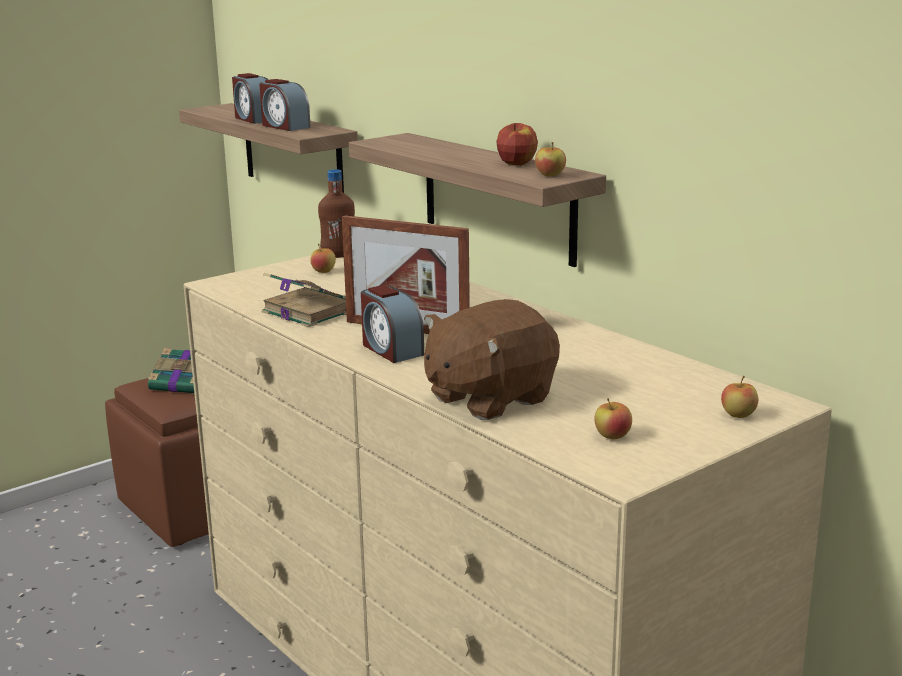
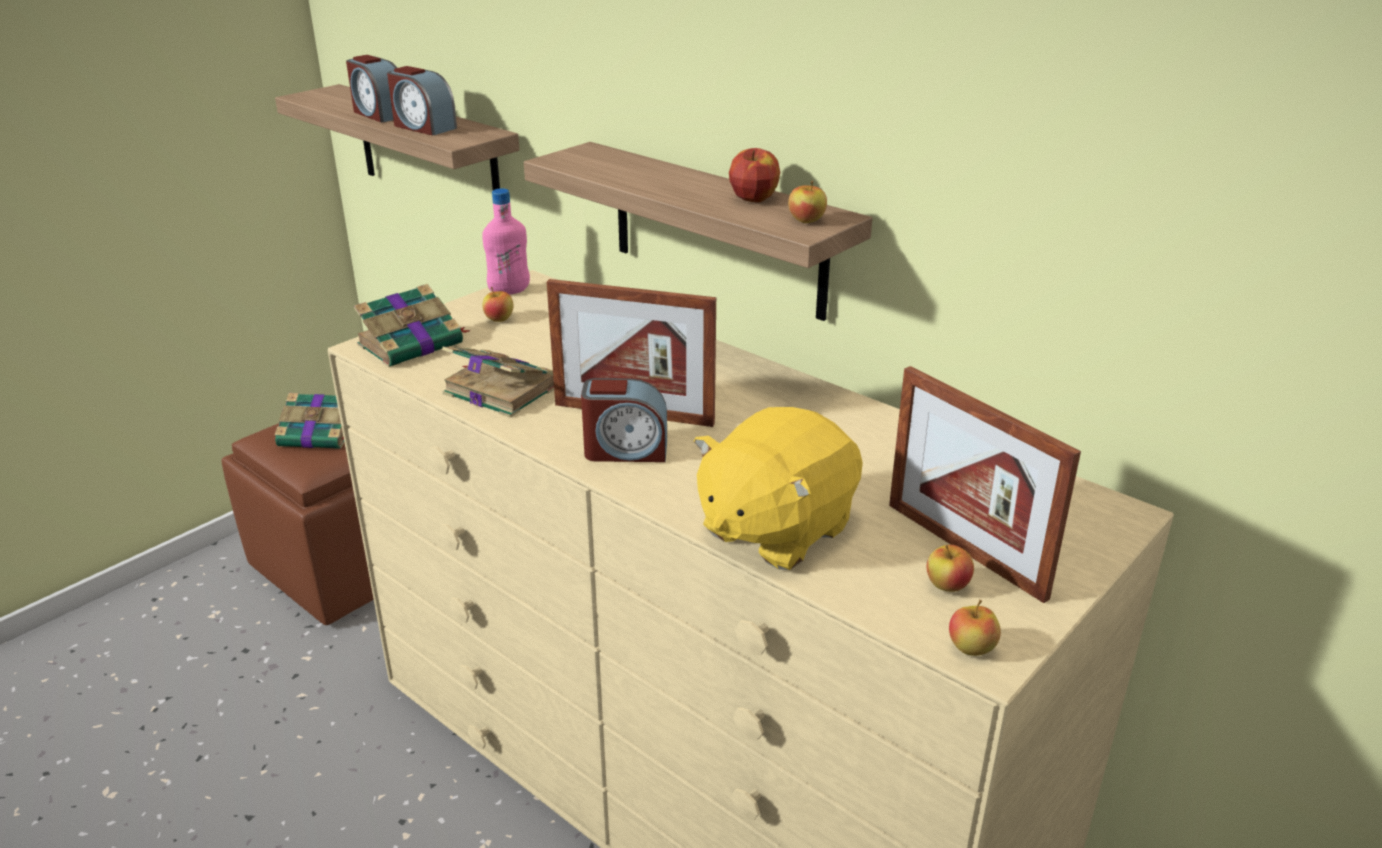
camera: 10 degrees left, 10 degrees up
(250, 283) = (413, 344): none -> book
(338, 255) = (509, 291): brown bottle -> pink bottle
(391, 349) = (625, 450): alarm clock -> alarm clock turned 45 degrees counterclockwise
(488, 398) = (774, 529): brown plush toy -> yellow plush toy
(638, 418) = (964, 549): none -> picture frame
(738, 415) = (1077, 535): apple -> apple (971, 648)

